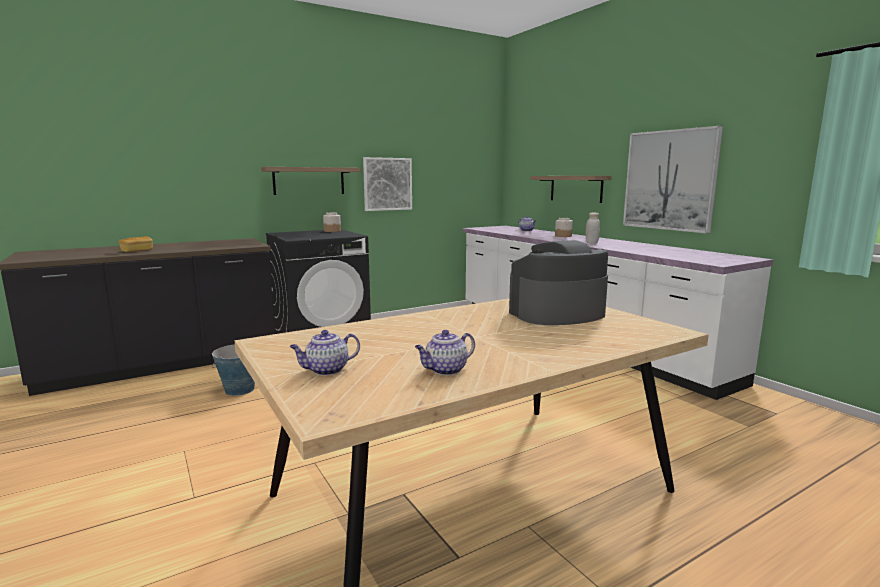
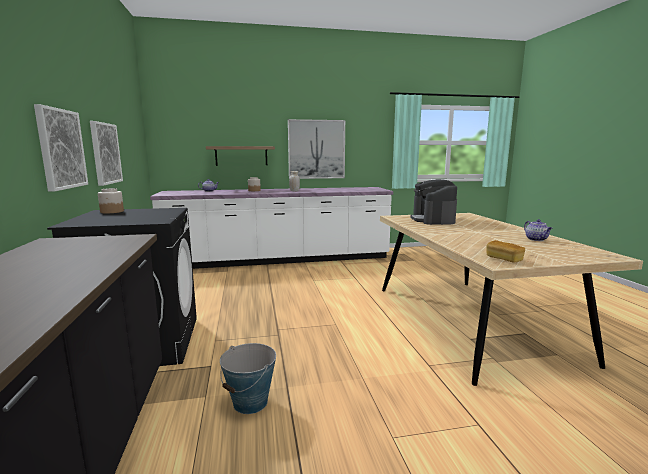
camera: 70 degrees left, 0 degrees up
(137, 251) = (39, 288): bread -> bread (504, 259)
(309, 181) = (61, 149): shelf -> picture
(326, 370) = (549, 254): teapot -> none

